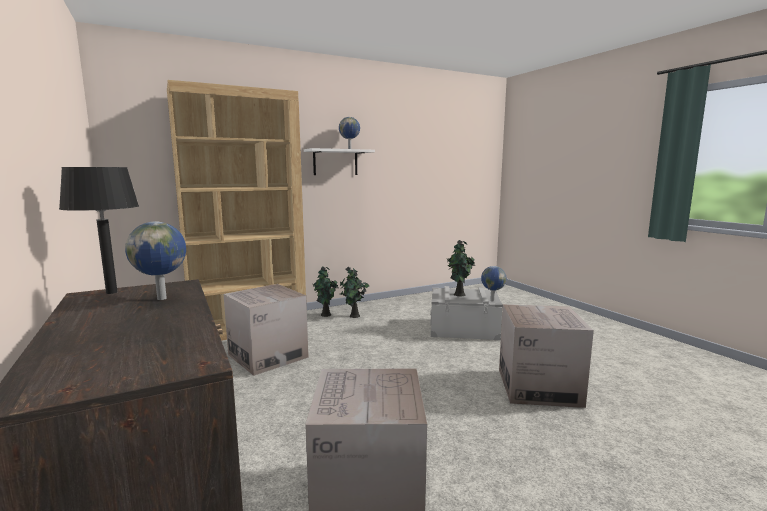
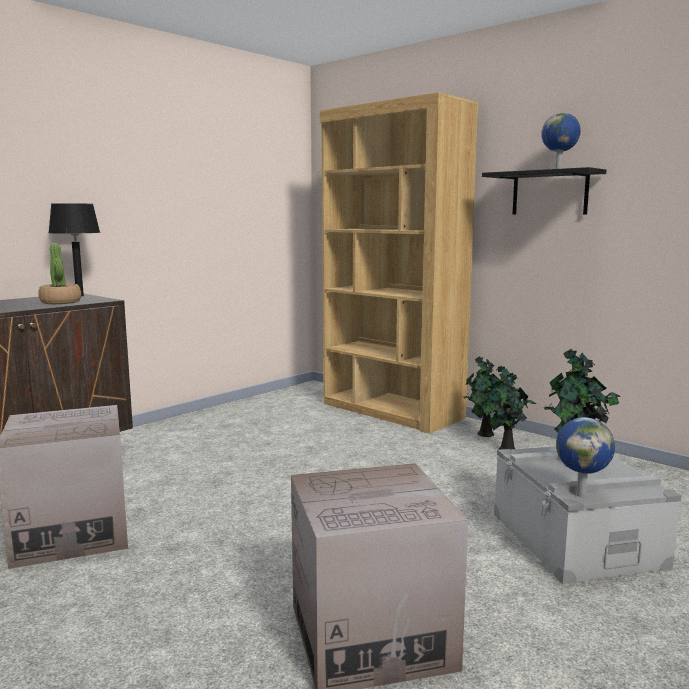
camera: 70 degrees right, 0 degrees up
(163, 298) = (61, 302): globe -> potted plant
(268, 356) = (325, 435): cardboard box -> none
(335, 162) = (549, 193): white shelf -> black shelf

